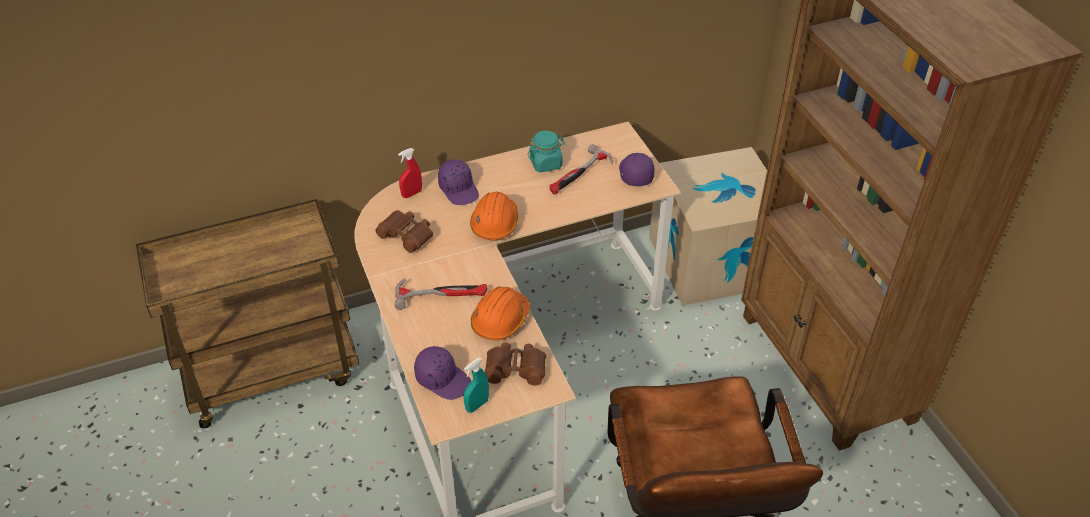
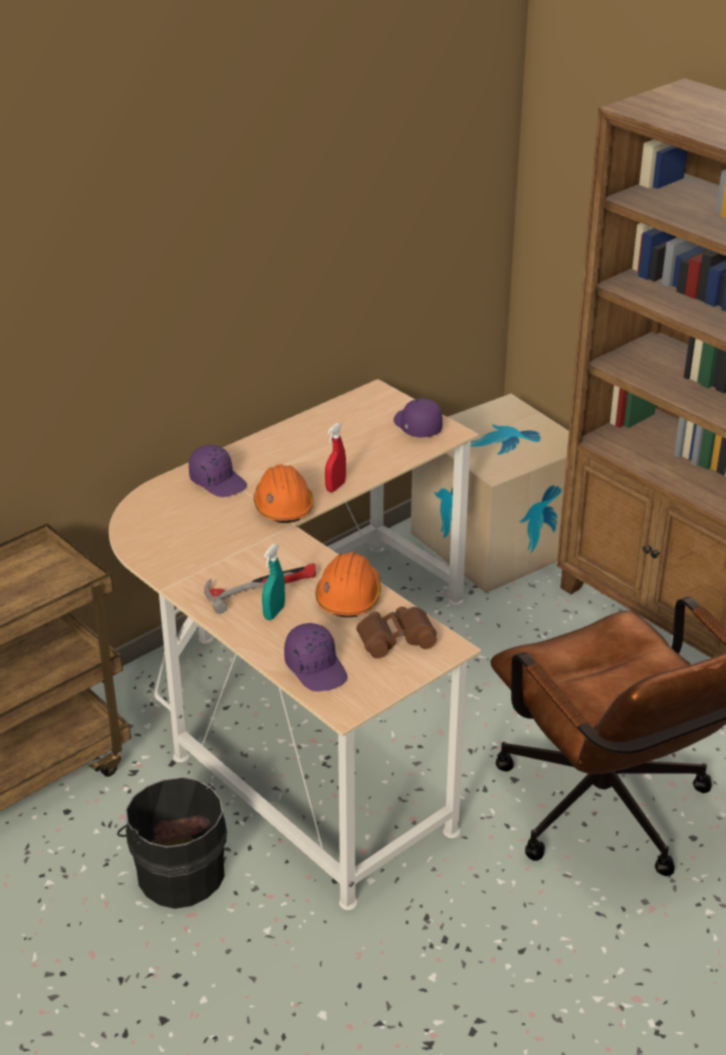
camera: 20 degrees left, 10 degrees down
(351, 478) = (178, 872): none -> black bucket
(407, 235) = (182, 539): brown binoculars -> none
(412, 194) = (162, 497): red spray bottle -> red spray bottle (335, 486)
(443, 379) = (316, 668): purple cap -> purple cap turned 45 degrees clockwise
(477, 405) = (372, 683): turquoise spray bottle -> turquoise spray bottle (274, 612)
(546, 163) = (307, 436): turquoise jar -> none
(579, 175) = (354, 440): hammer -> none

